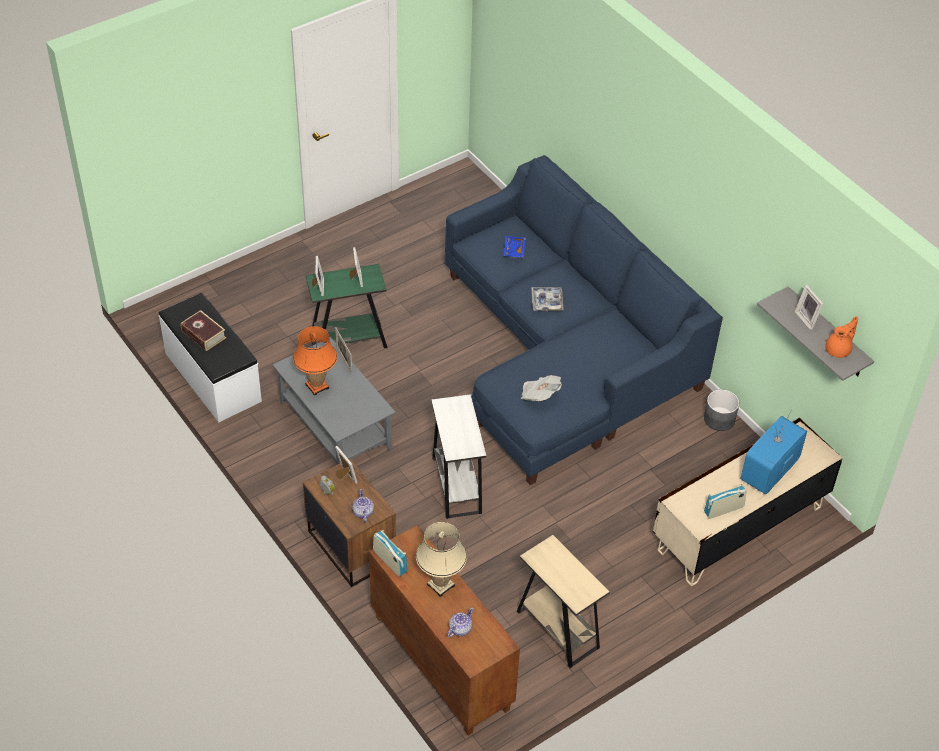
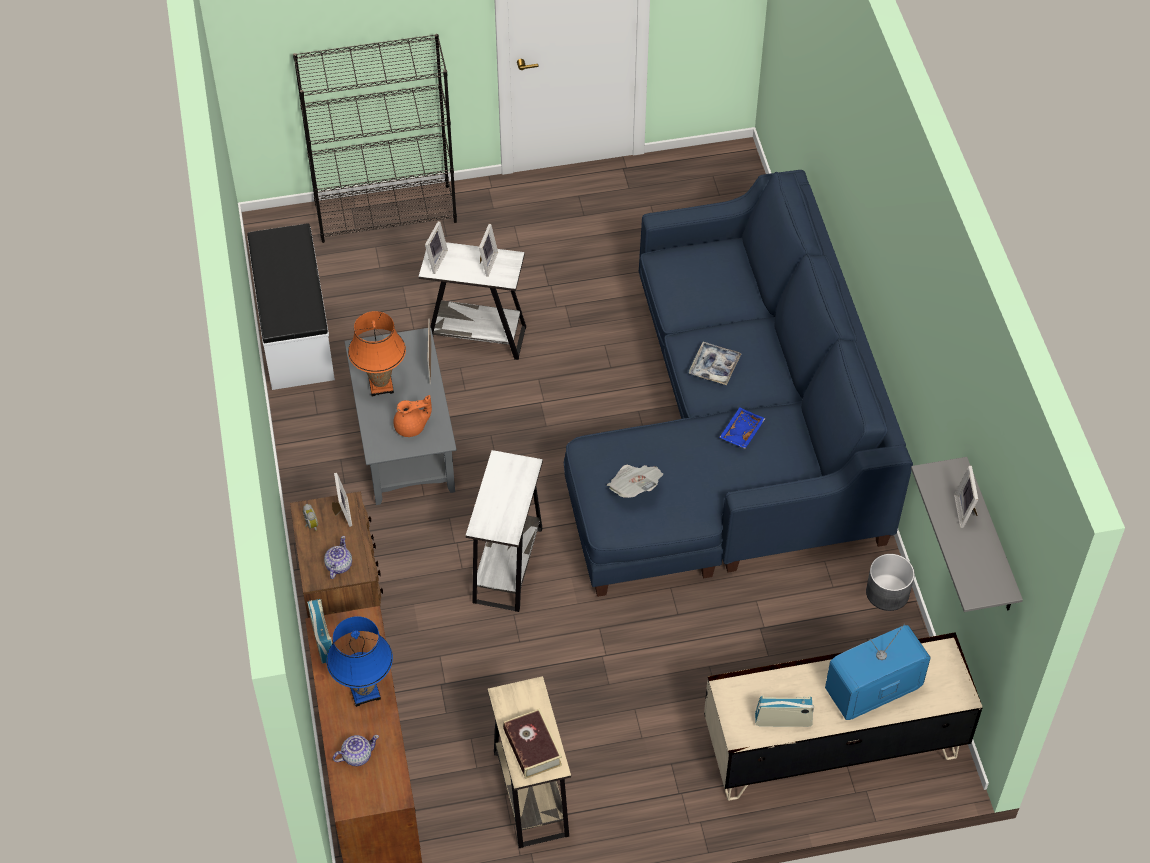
camera: 25 degrees right, 5 degrees up
(203, 334) = (282, 277): book -> book (532, 748)
(236, 278) = (386, 213): none -> black bookcase
(348, 342) = (476, 337): green side table -> white side table
(440, 585) = (364, 692): beige table lamp -> blue table lamp
(513, 250) = (710, 284): blue tray -> blue tray (740, 432)
(839, 349) = (983, 567): orange teapot -> orange teapot (412, 427)

